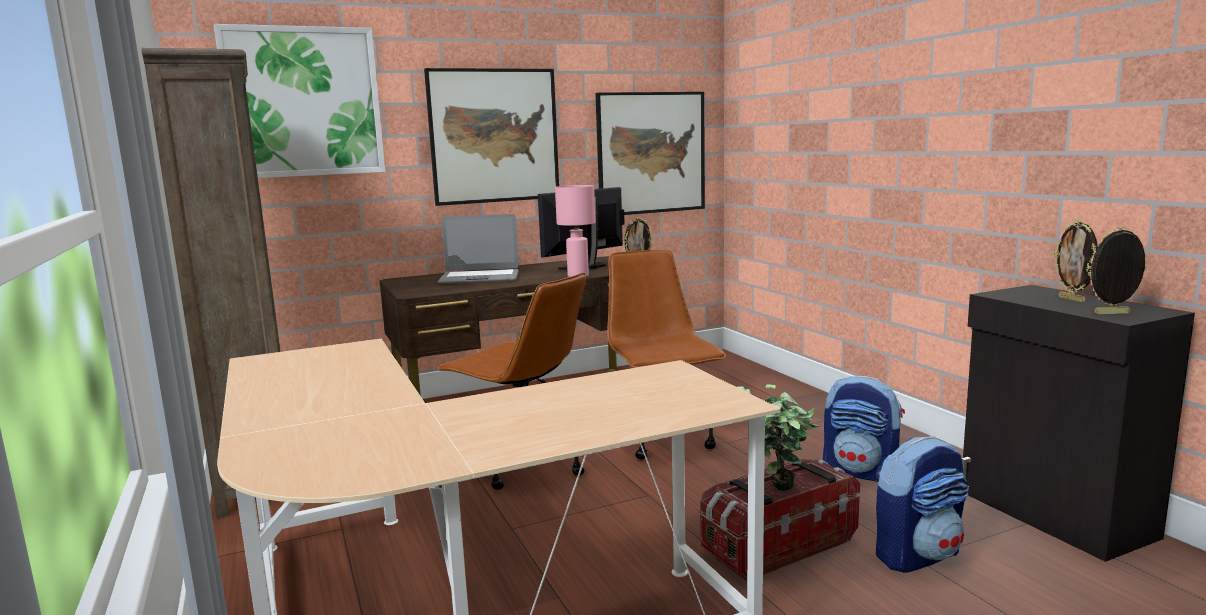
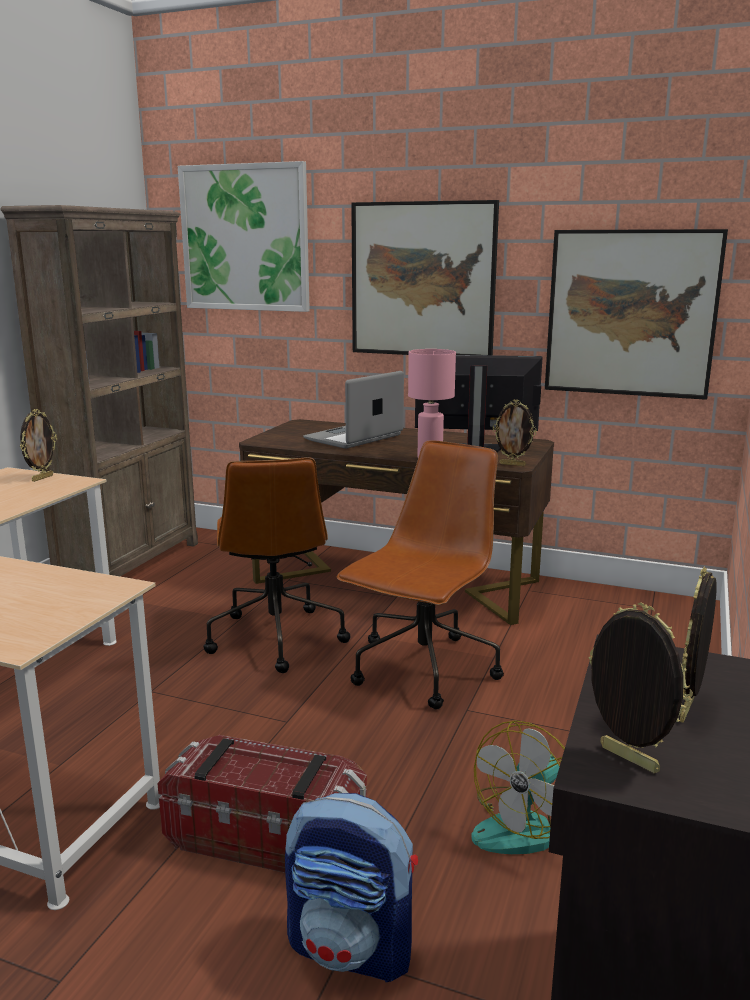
camera: 45 degrees right, 5 degrees up
(313, 353) = (42, 478): none -> picture frame
(480, 278) = (354, 437): laptop -> laptop turned 90 degrees clockwise
(777, 492) = (239, 775): potted plant -> none
(862, 472) = (523, 825): backpack -> fan

